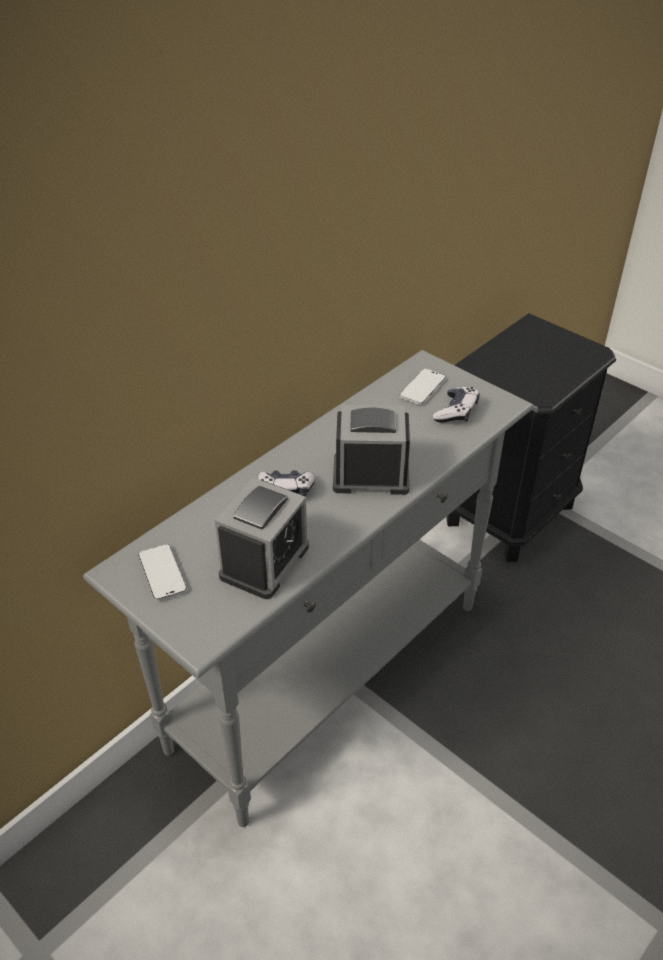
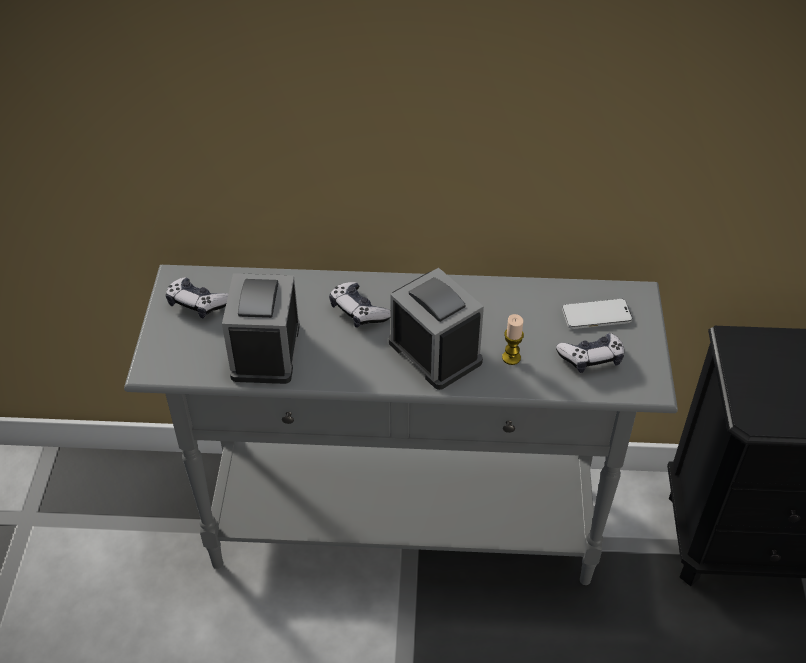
camera: 50 degrees right, 5 degrees up
(162, 574) = (197, 303): phone -> game controller
(264, 561) = (265, 351): alarm clock -> alarm clock turned 105 degrees clockwise
(417, 444) = (511, 358): none -> candle

